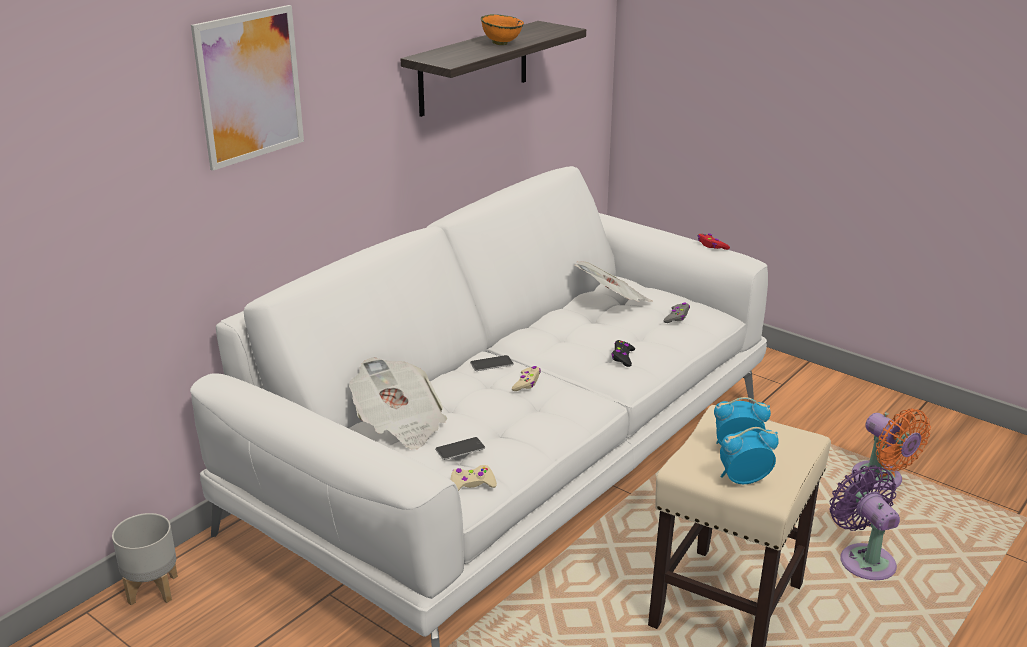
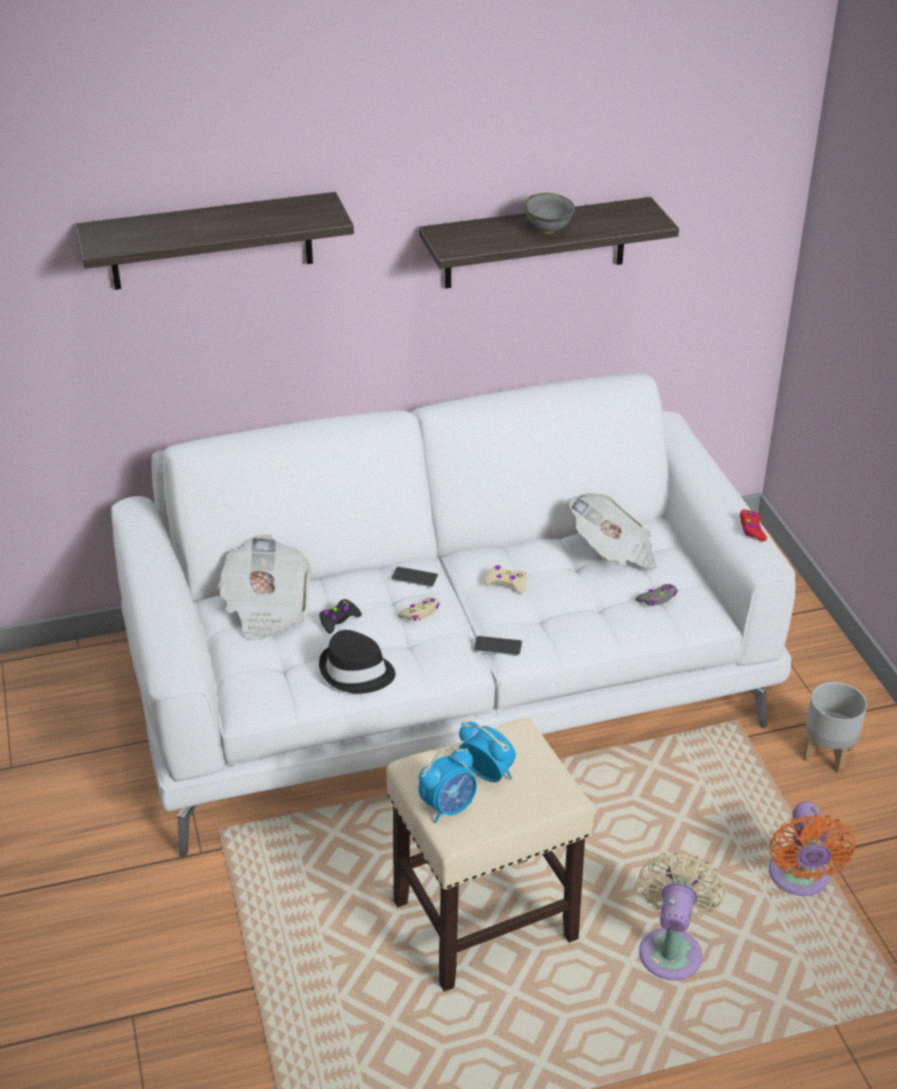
camera: 35 degrees right, 10 degrees up
(153, 588) = (60, 664): grey planter -> grey planter (828, 753)
(250, 86) = (211, 241): picture -> shelf
(460, 448) = (288, 656): phone -> phone (498, 646)
(472, 484) = (262, 696): beige game controller -> beige game controller (506, 583)
(501, 43) = (548, 230): orange bowl -> grey bowl
(527, 438) = (356, 672): none -> black hat
(622, 357) = (544, 623): black game controller -> black game controller (338, 620)
(743, 480) = (448, 807): alarm clock -> alarm clock turned 120 degrees clockwise
(863, 559) = (671, 949): purple fan -> beige fan

